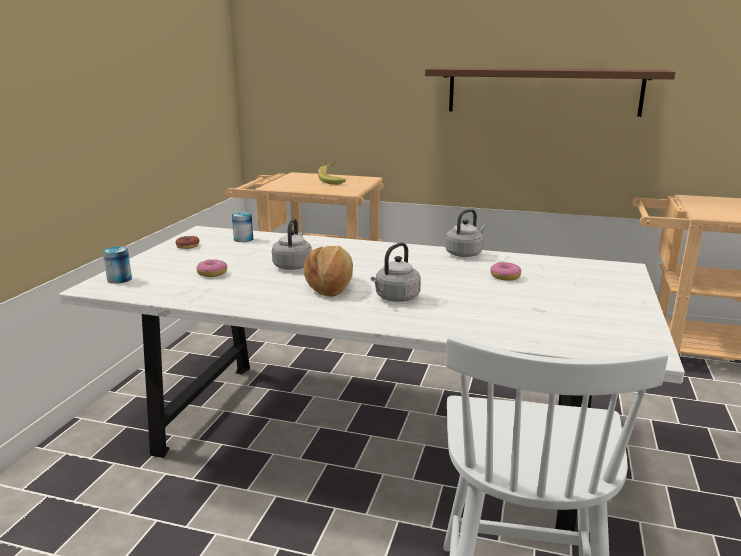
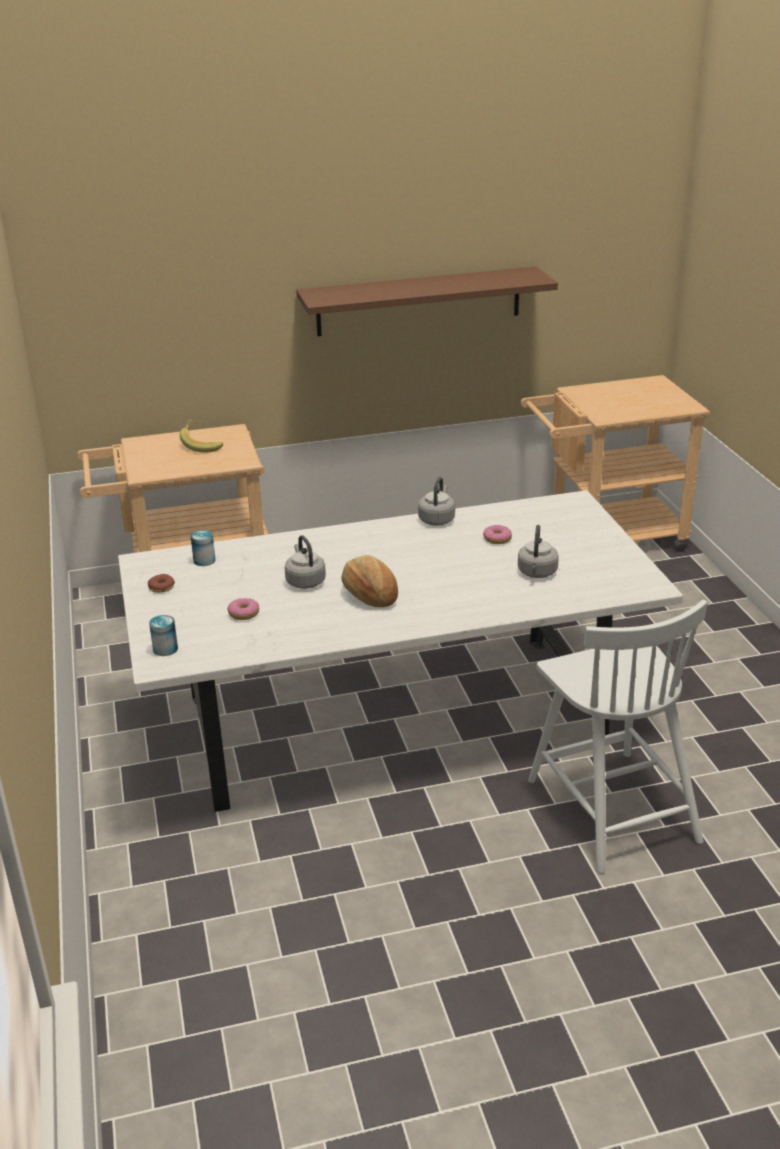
camera: 30 degrees left, 10 degrees up
(395, 298) = (438, 591): grey kettle -> grey kettle (537, 573)

